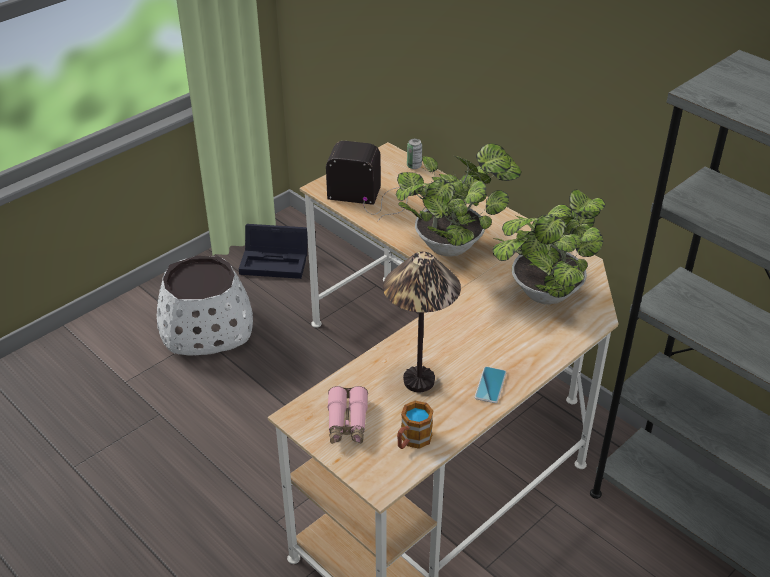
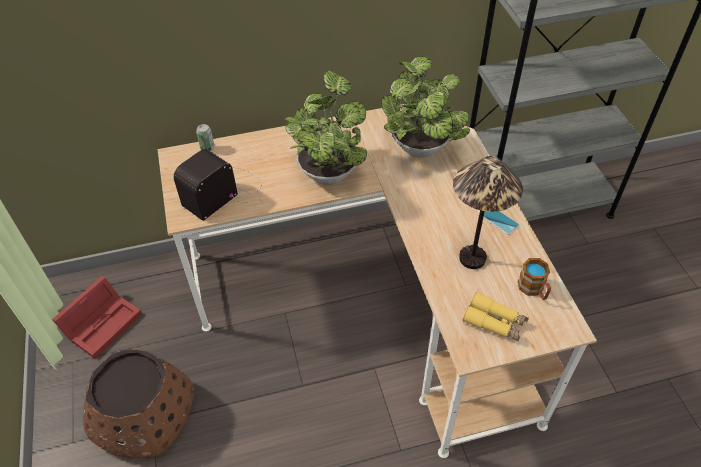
camera: 60 degrees left, 10 degrees up
(207, 328) = (144, 414): white planter -> brown planter
(276, 261) = (103, 322): black storage box -> red storage box
(347, 422) = (494, 322): pink binoculars -> yellow binoculars

